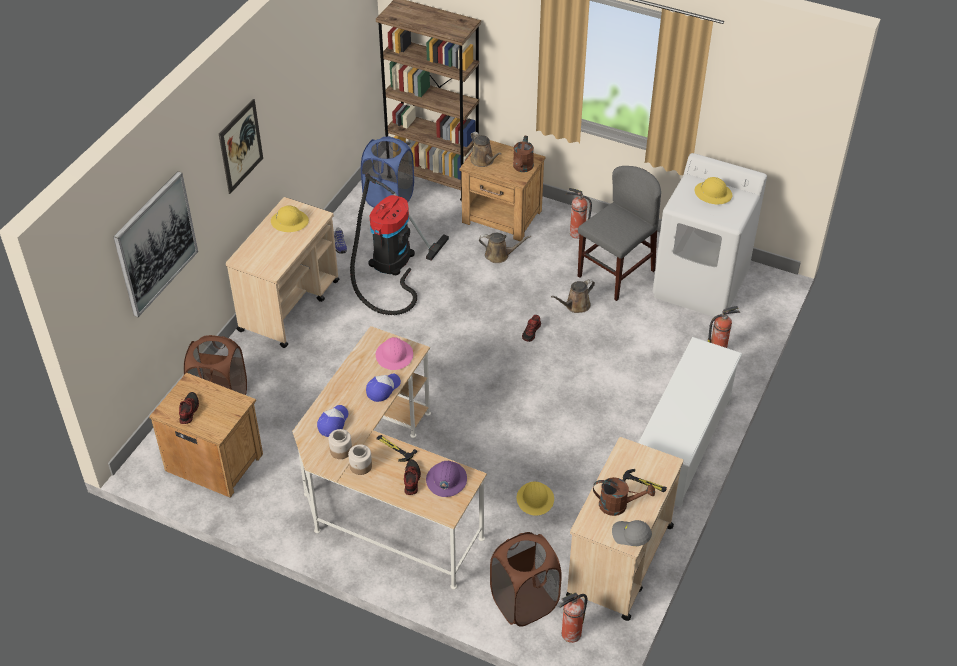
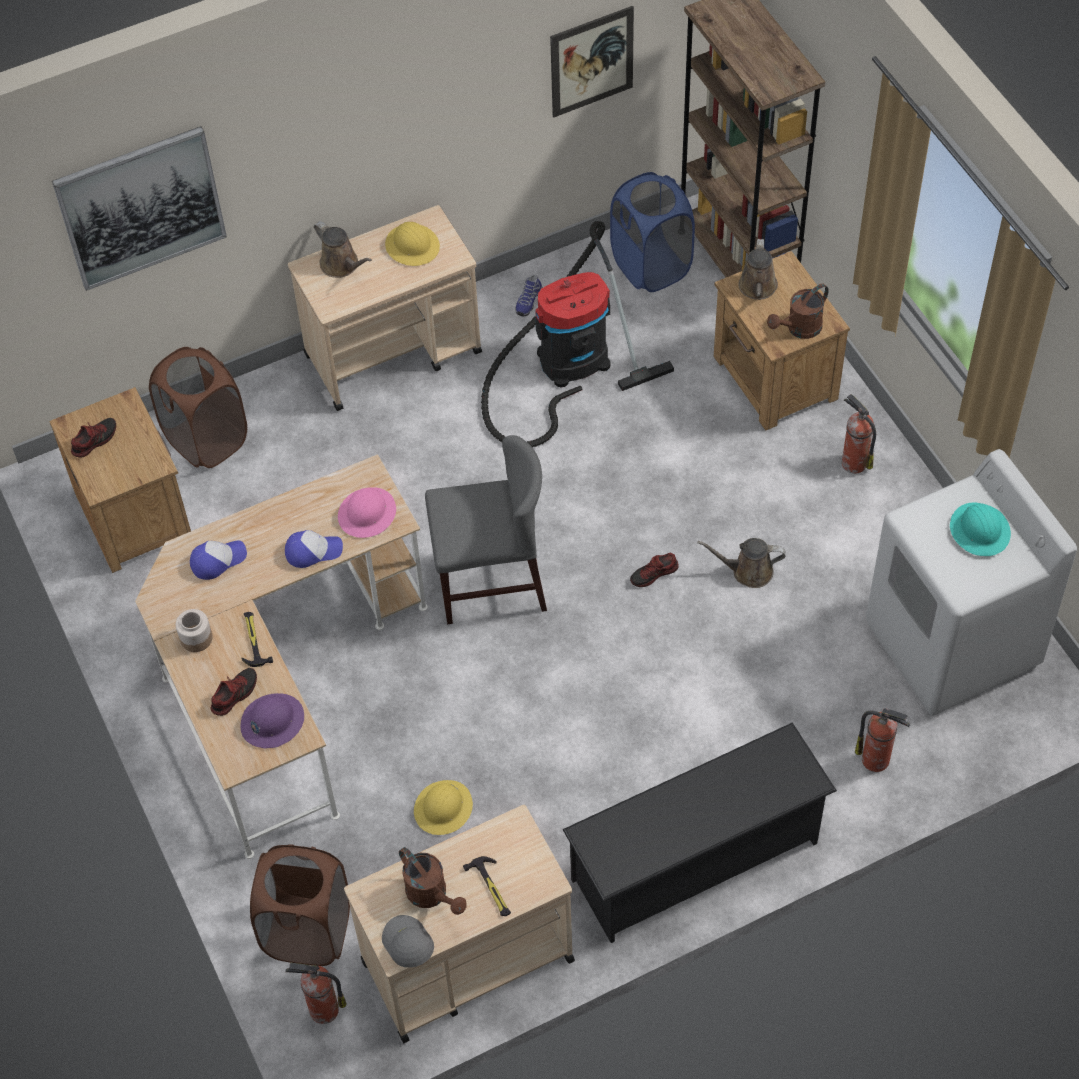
camera: 40 degrees right, 10 degrees up
(241, 146) = (350, 119): picture -> picture (592, 61)
(340, 450) = (193, 603): jar -> none
(499, 255) = (717, 435): brown watering can -> brown watering can (342, 265)
(616, 273) = (849, 556): grey chair -> grey chair (491, 582)
(682, 445) = (696, 861): white shoe rack -> black shoe rack
(713, 193) = (980, 530): yellow hard hat -> turquoise hard hat

